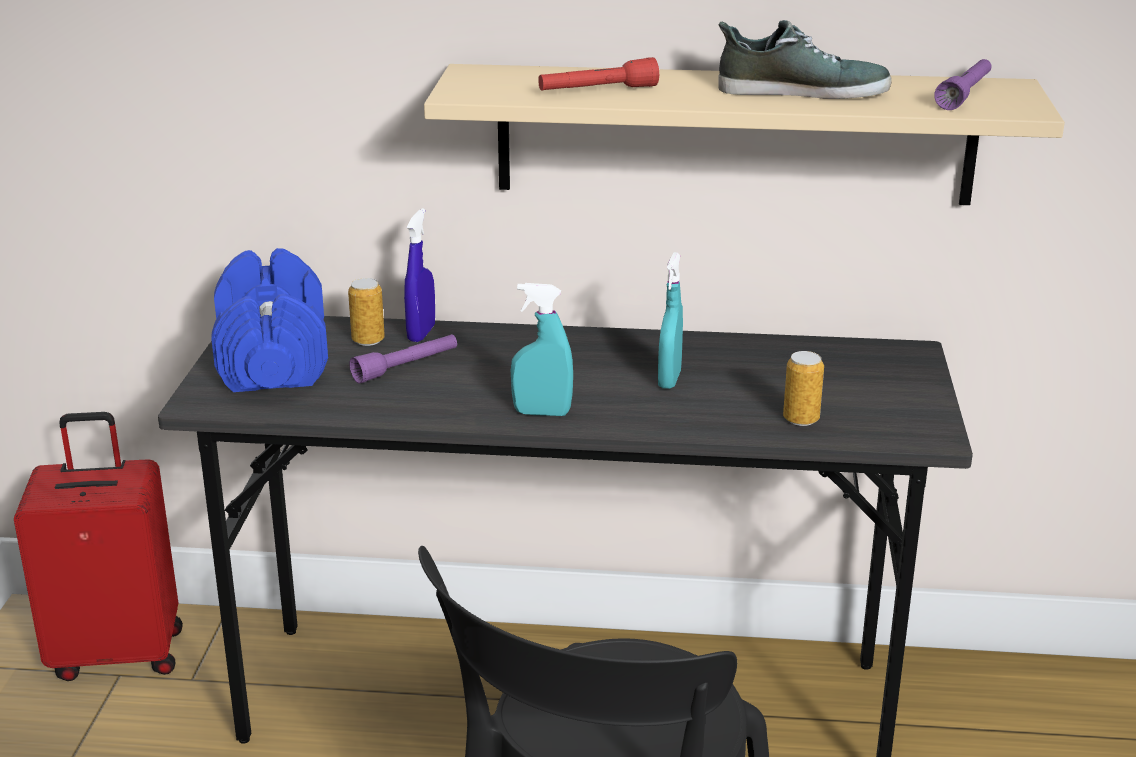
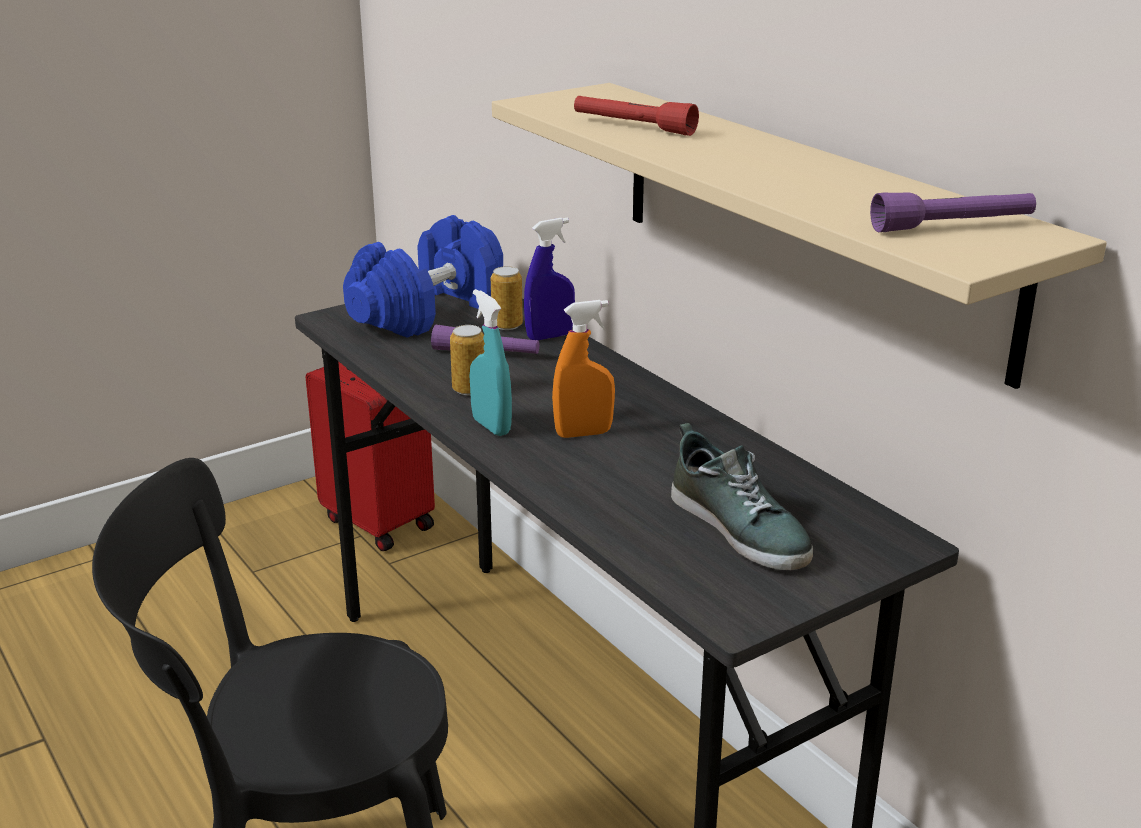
camera: 50 degrees right, 0 degrees up
(611, 385) = (583, 433): none -> orange spray bottle
(669, 380) = (634, 452): turquoise spray bottle -> none
(801, 419) = (659, 536): can -> can (469, 389)
(802, 90) = (801, 175): shoe -> shoe (740, 527)

